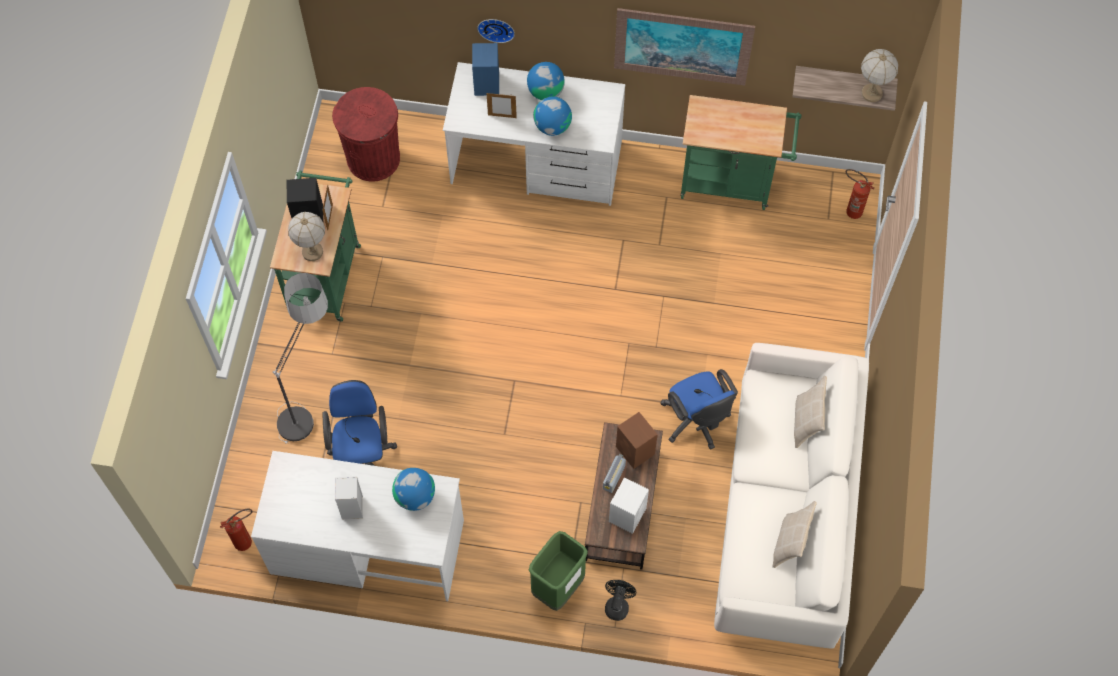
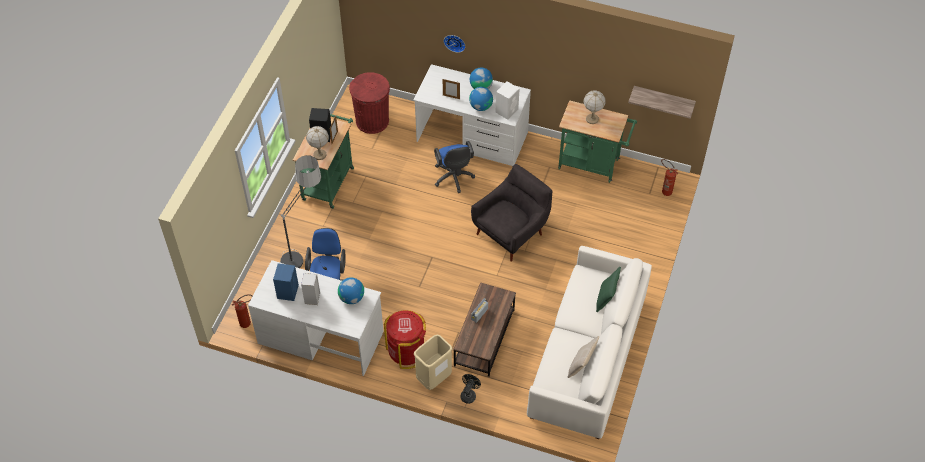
camera: 10 degrees right, 10 degrees down
(486, 83) = (446, 77): blue speaker -> blue speaker (288, 291)
(507, 548) = (407, 351): none -> red trash can
(558, 587) = (434, 379): green trash can -> beige trash can
(628, 514) = (484, 336): white speaker -> white speaker (507, 110)
(629, 318) = (511, 232): none -> grey armchair
(635, 451) = (496, 301): brown speaker -> none
(682, 46) = (565, 65): picture -> none
(696, 422) = (541, 297): blue office chair -> blue office chair (453, 178)
(806, 422) = (606, 298): beige pillow -> green pillow
(871, 93) = (677, 107): table lamp -> table lamp (592, 119)

